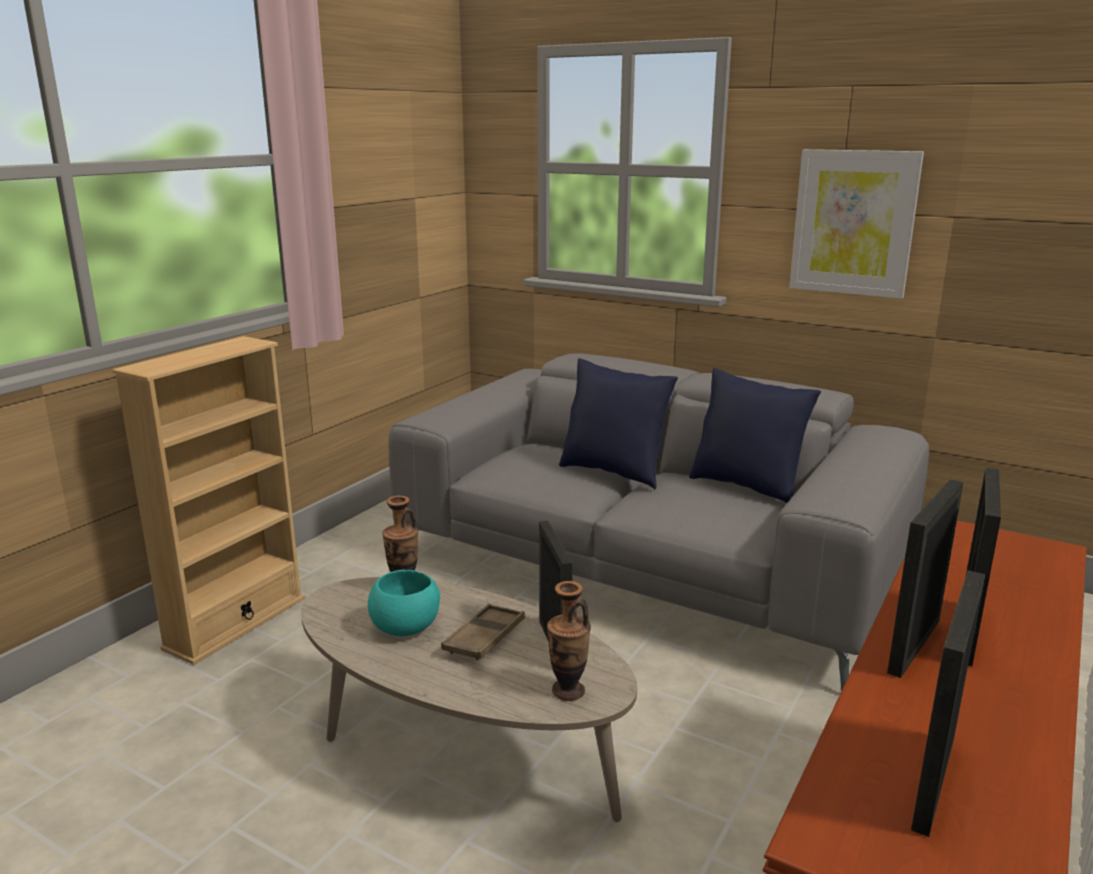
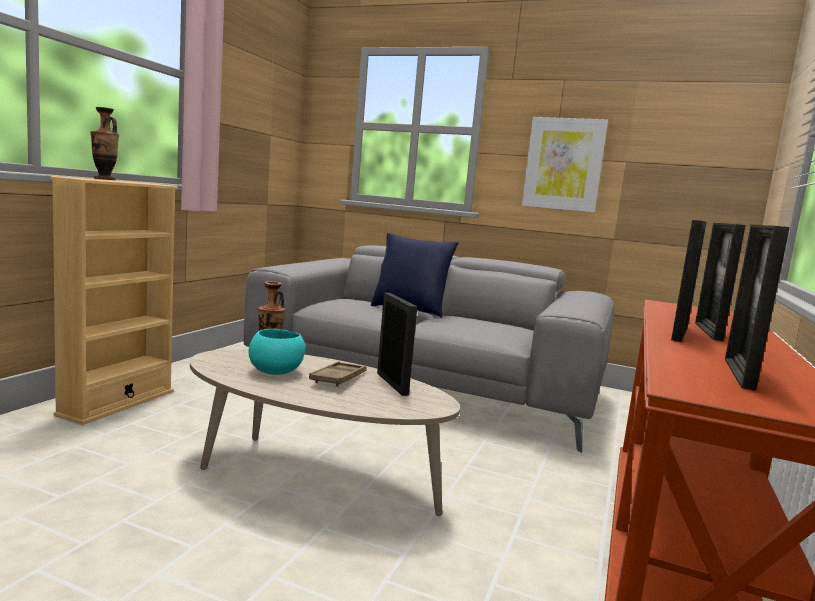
camera: 10 degrees left, 10 degrees down
(568, 691) = (410, 404): vase -> vase (104, 179)
(747, 486) = (501, 321): blue pillow -> none

